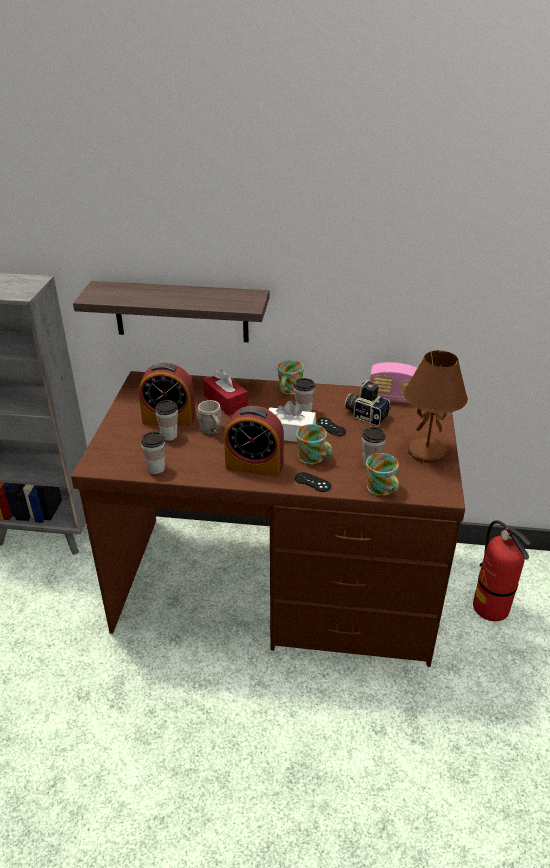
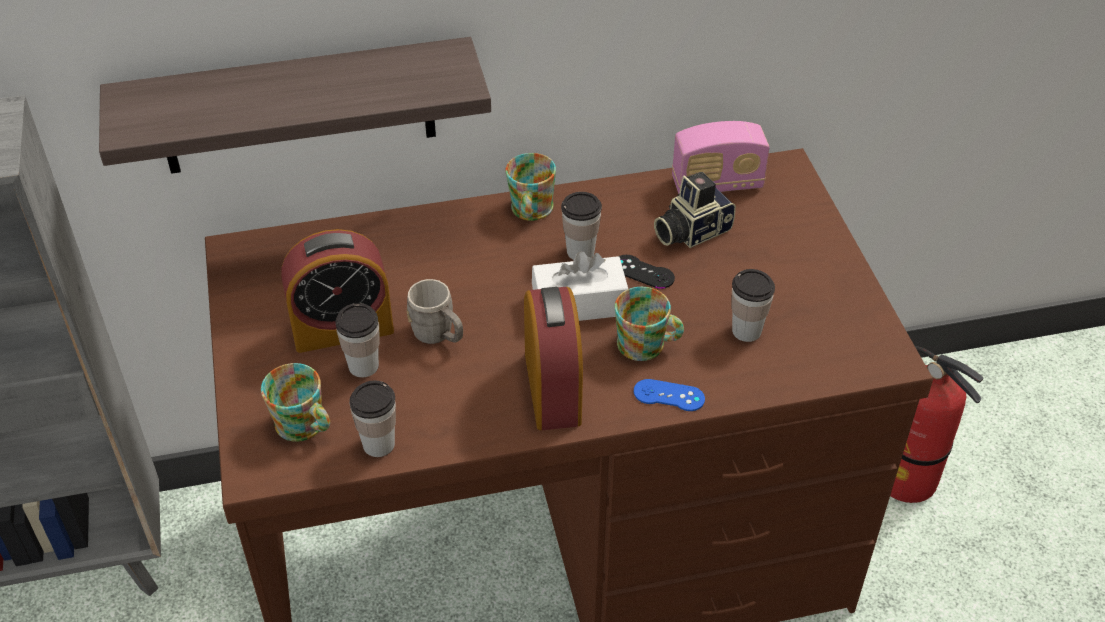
camera: 20 degrees left, 10 degrees up
(225, 402) = (428, 263): red tissue box -> none
(254, 465) = (552, 389): alarm clock -> alarm clock turned 90 degrees counterclockwise
(312, 482) = (669, 395): black game controller -> blue game controller
(366, 415) = (690, 231): camera -> camera turned 45 degrees counterclockwise
(382, 490) = (789, 379): mug -> mug (304, 427)
(427, 451) = (824, 281): brown table lamp -> none

